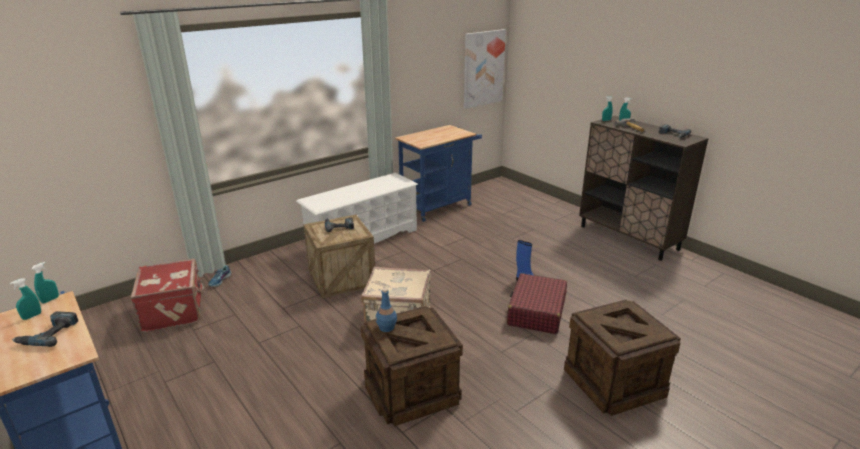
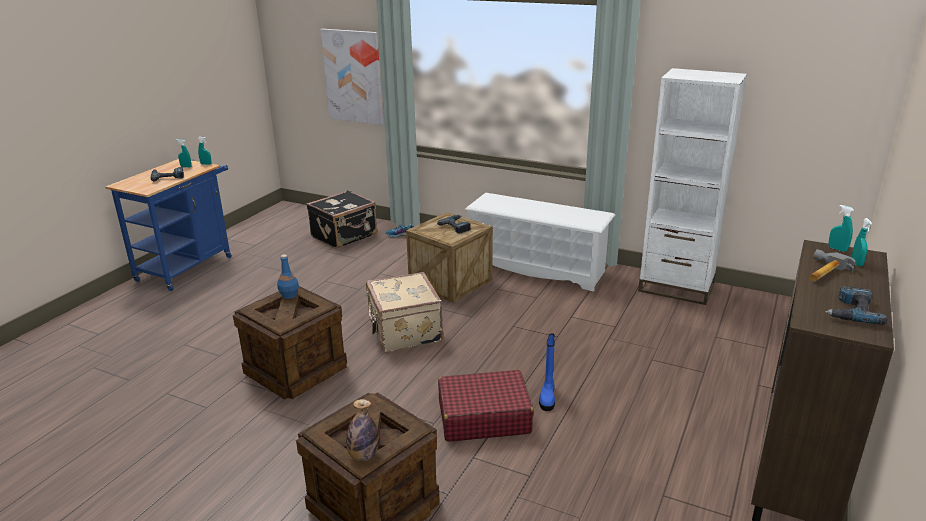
camera: 65 degrees right, 0 degrees up
(175, 311) = (345, 236): red suitcase -> black suitcase
(439, 206) = (676, 288): blue cart -> white bookcase
(483, 68) = (829, 117): picture -> picture (353, 76)
(654, 330) = (363, 456): none -> bottle

